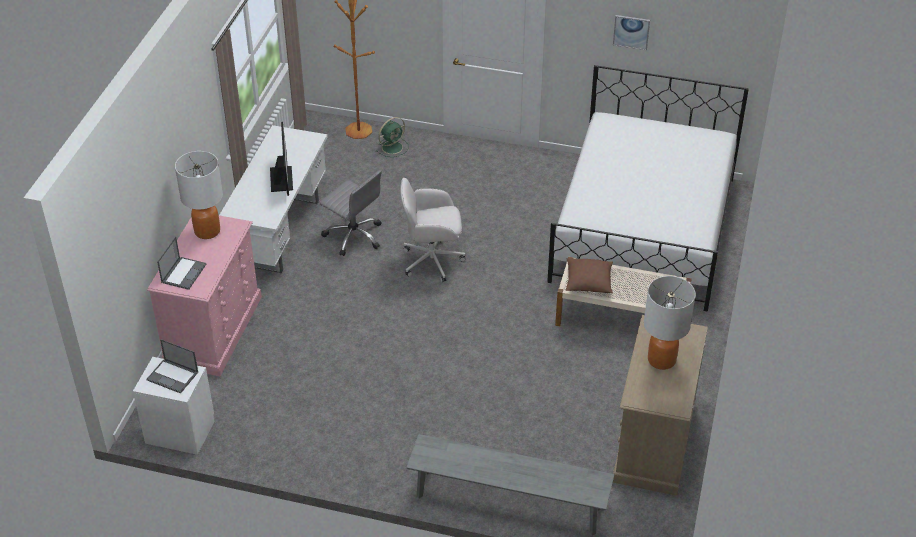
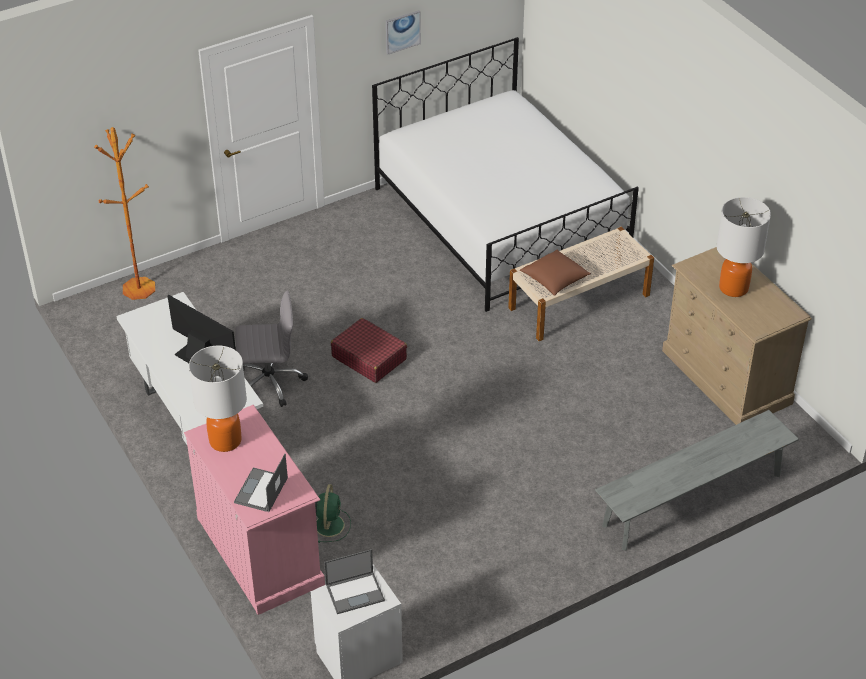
camera: 45 degrees left, 0 degrees up
(184, 273) = (261, 491): laptop -> laptop turned 135 degrees counterclockwise
(393, 147) = (193, 283): green fan -> green fan (329, 524)
(432, 261) = (369, 358): white office chair -> red suitcase

